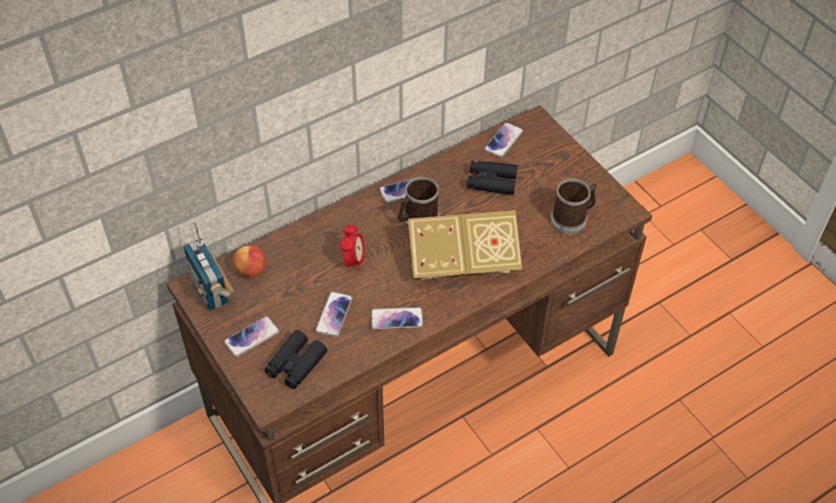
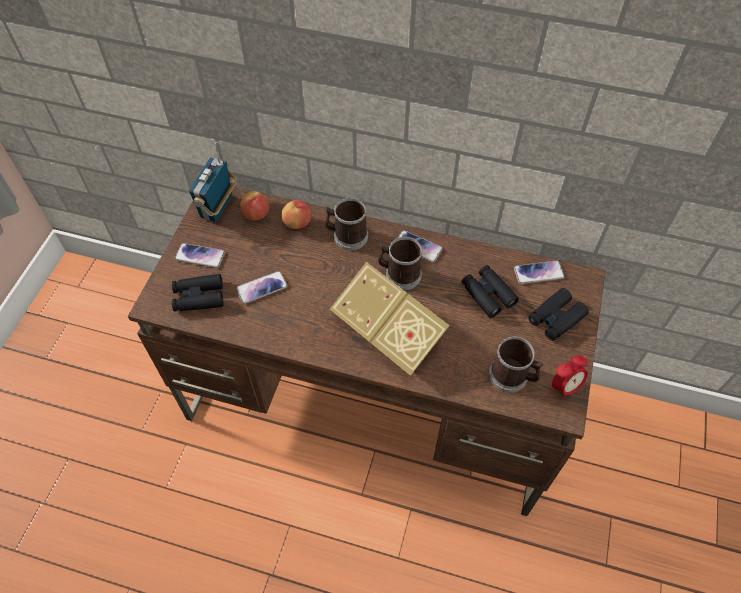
camera: 50 degrees right, 5 degrees up
(294, 248) = (298, 223): none -> apple
(344, 226) = (346, 236): none -> mug
(353, 261) = (321, 264): alarm clock -> alarm clock (565, 387)
(397, 319) = (293, 328): phone -> none
(550, 160) = (556, 318): none -> black binoculars

